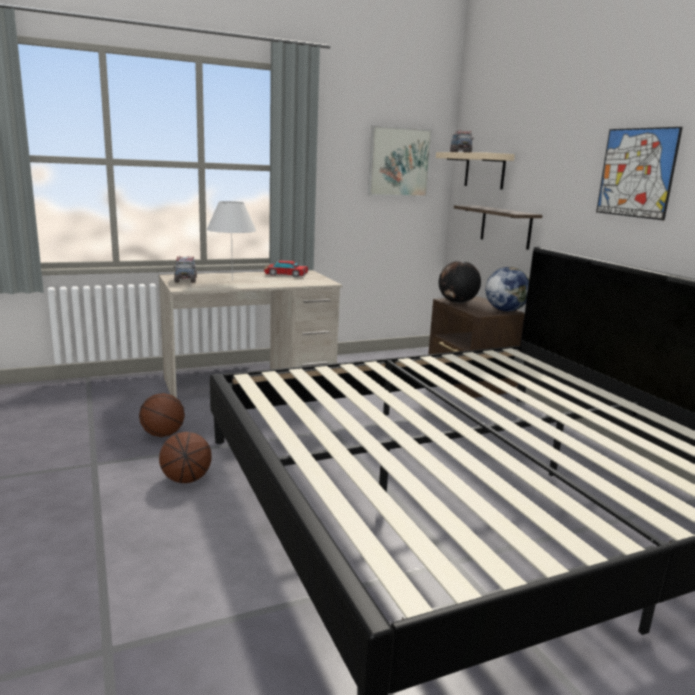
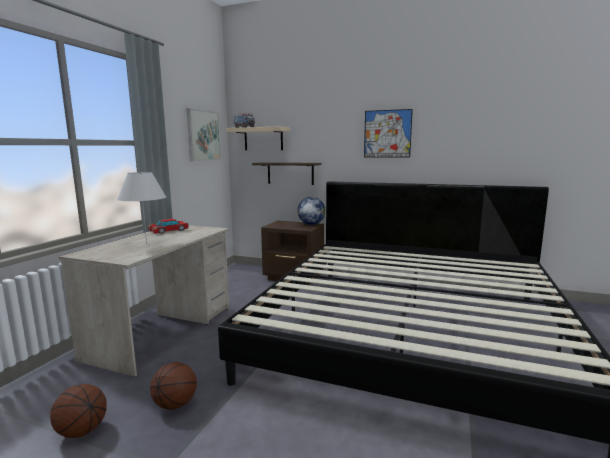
camera: 45 degrees left, 5 degrees down
(185, 280) = (105, 253): toy truck -> none
(186, 479) = (265, 423): basketball -> basketball (81, 430)
(457, 303) = (279, 226): globe -> none

